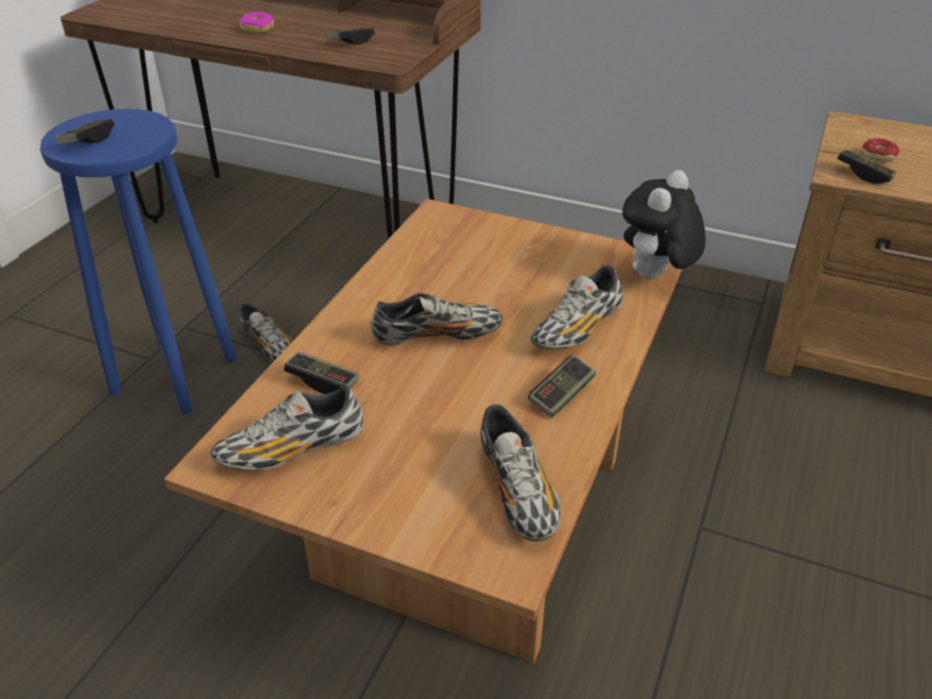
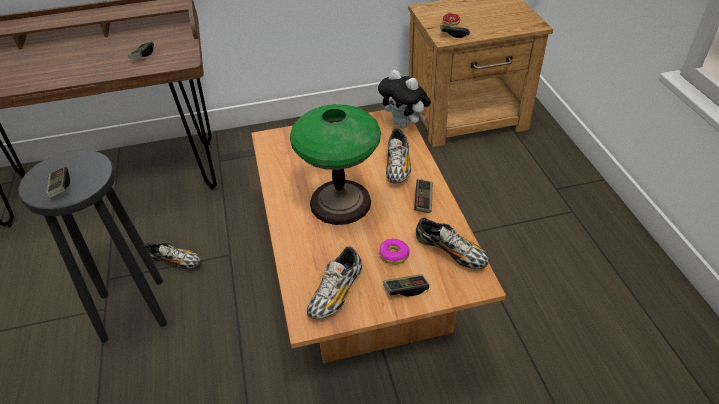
camera: 35 degrees left, 5 degrees up
(173, 375) = (132, 309): blue stool -> black stool
(257, 28) = (67, 67): donut -> donut (394, 255)
(323, 382) = (312, 254): game controller -> game controller (406, 289)
(437, 336) = (340, 202): shoe -> table lamp
(655, 277) = (404, 124): plush toy -> plush toy turned 45 degrees counterclockwise

